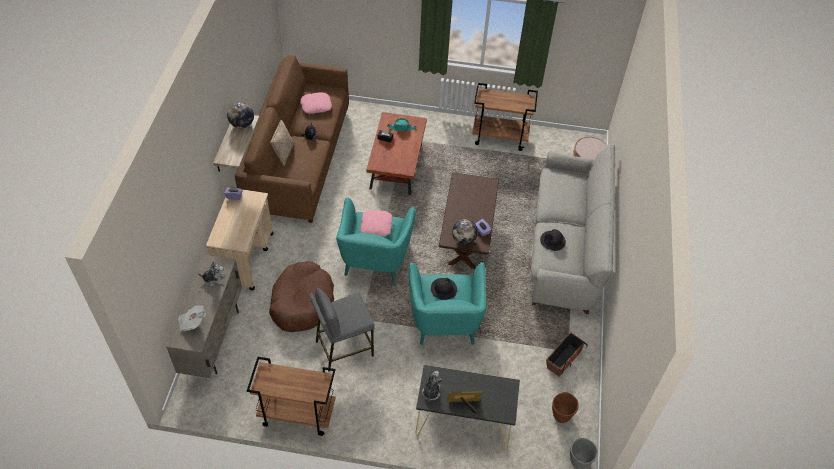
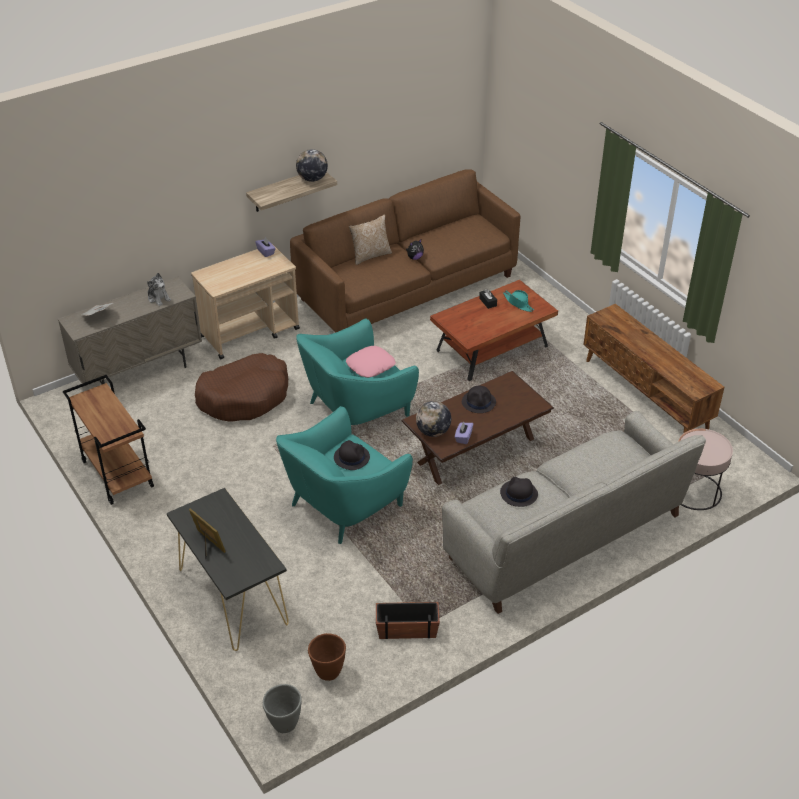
camera: 50 degrees right, 10 degrees down
(316, 105) = (456, 235): pink pillow -> none
(344, 348) = (225, 456): grey stool -> none
(431, 392) = (197, 512): plush toy -> none
(462, 204) = (479, 402): none -> black hat
(500, 137) = (646, 394): brown cart -> brown tv stand

